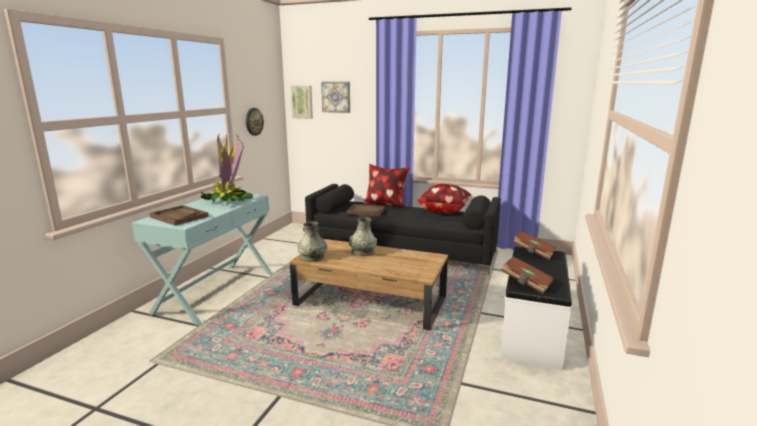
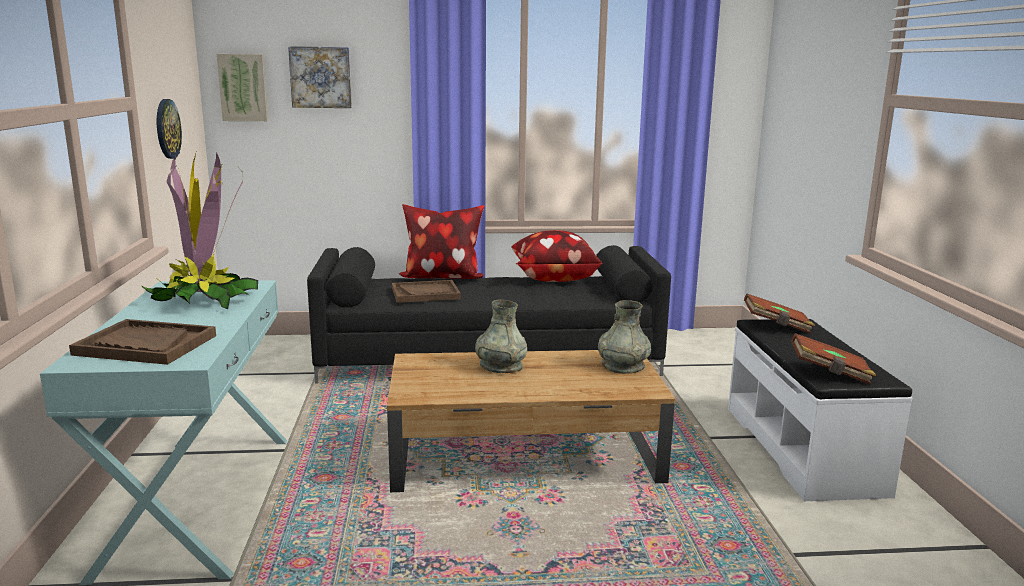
camera: 25 degrees left, 0 degrees up
(312, 257) = (421, 390): grey vase -> grey vase (622, 365)

